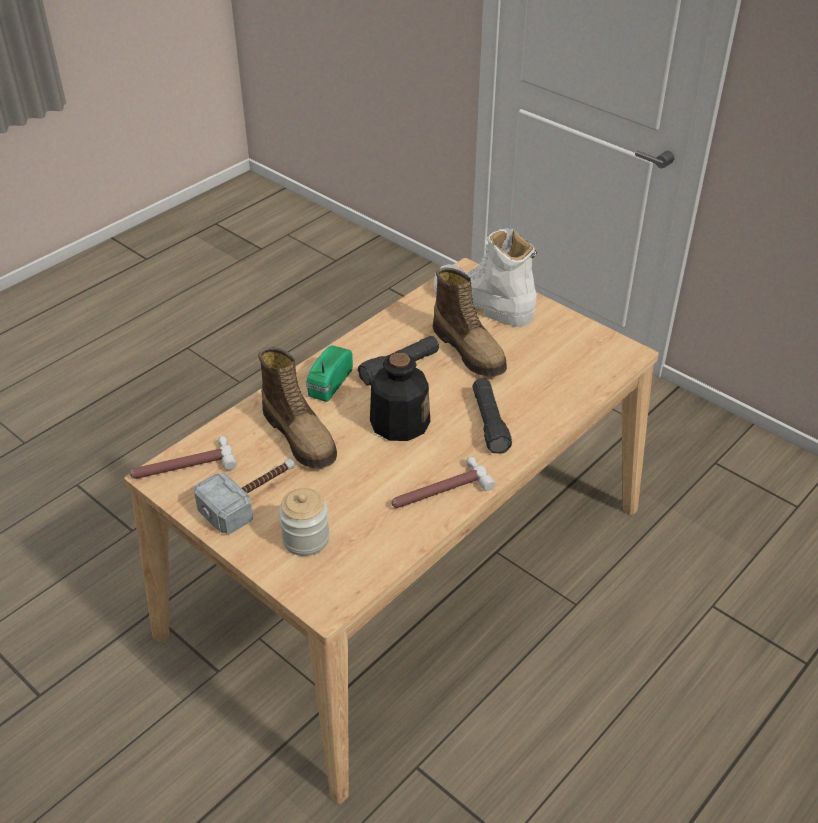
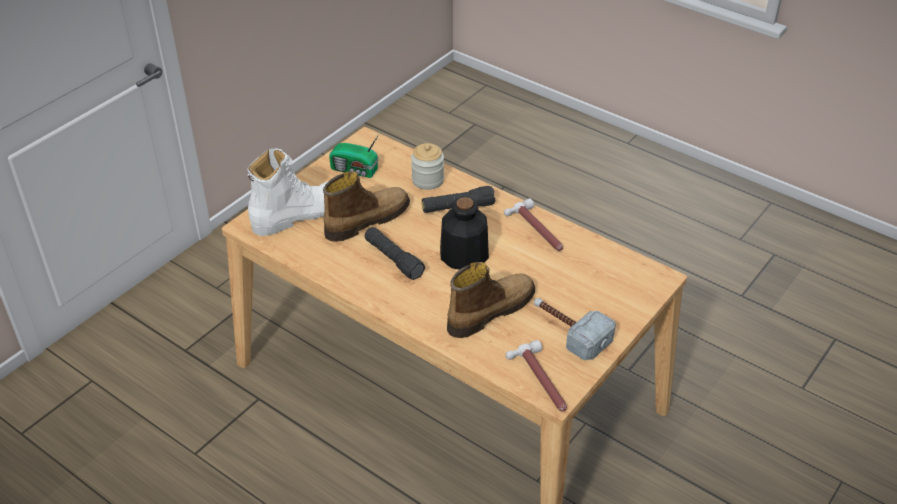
camera: 95 degrees left, 0 degrees up
(306, 539) = (602, 295): jar -> jar (427, 180)
(328, 384) = (419, 301): radio -> radio (355, 170)
(482, 303) = (298, 214): white boot -> white boot turned 150 degrees counterclockwise

